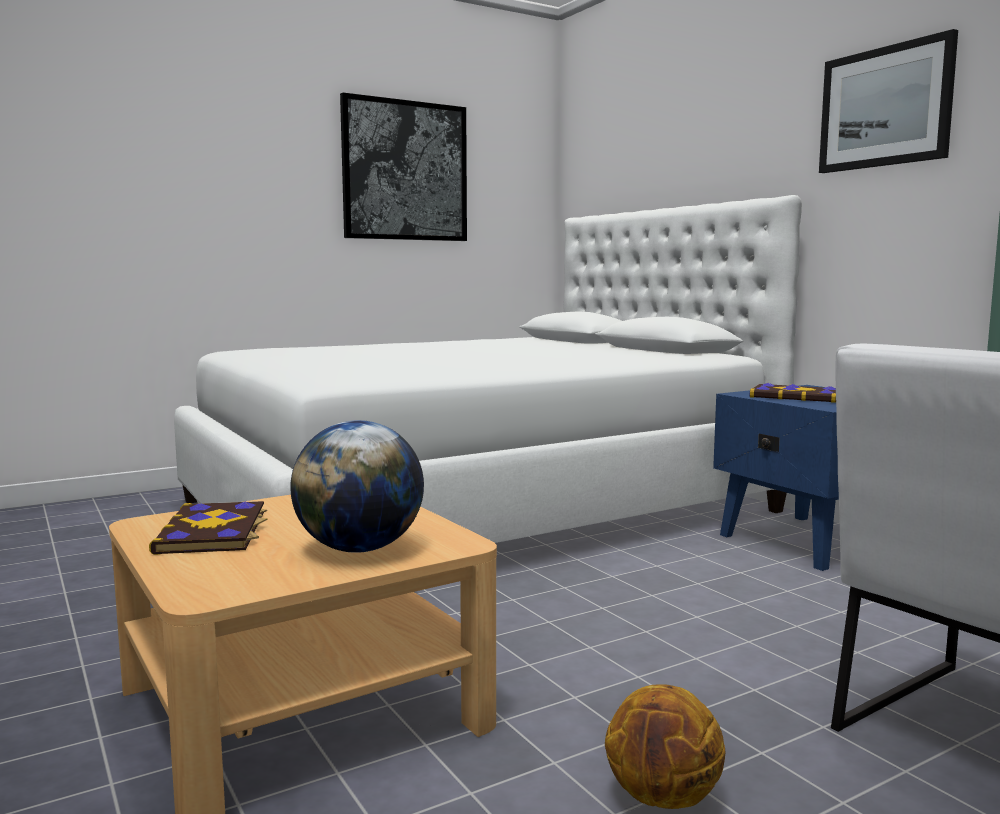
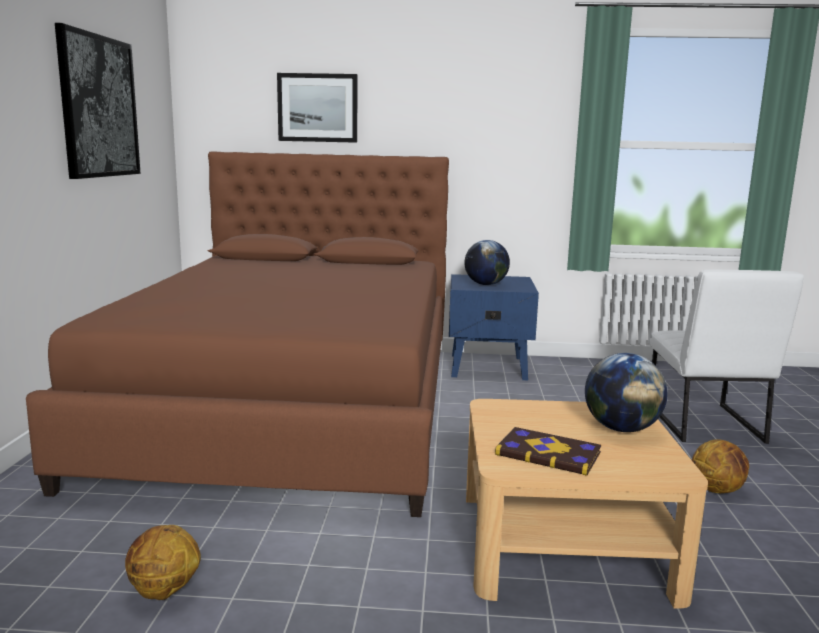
camera: 55 degrees left, 5 degrees up
(62, 571) = (164, 592): none -> basketball
(478, 506) = (294, 406): white bed -> brown bed
(795, 396) = (485, 284): book -> globe
(885, 107) = (496, 110): picture -> picture (317, 108)

